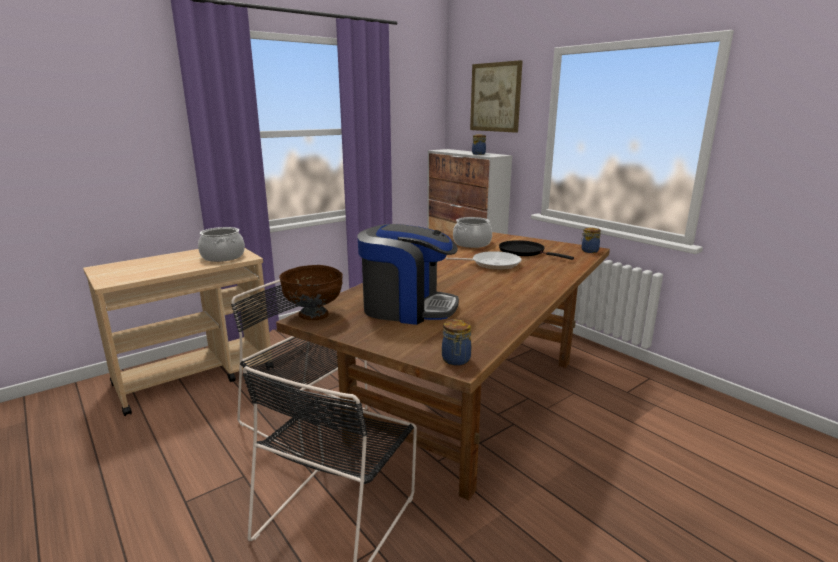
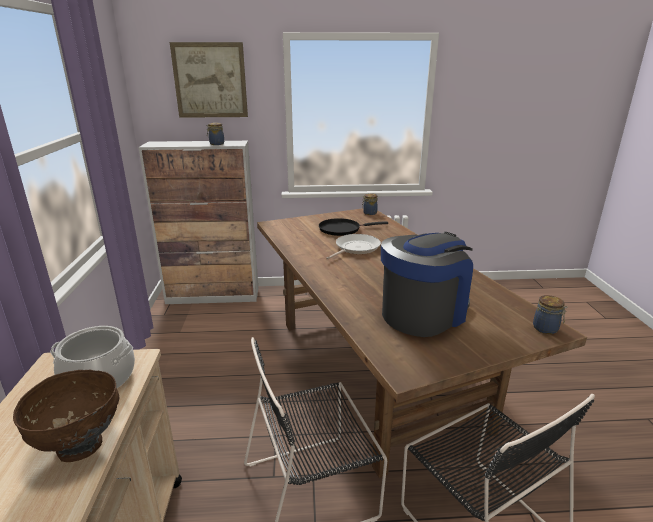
camera: 55 degrees left, 5 degrees up
(314, 315) = (400, 365): brown bowl -> brown bowl (80, 446)
(471, 243) = (291, 237): cooking pot -> none

